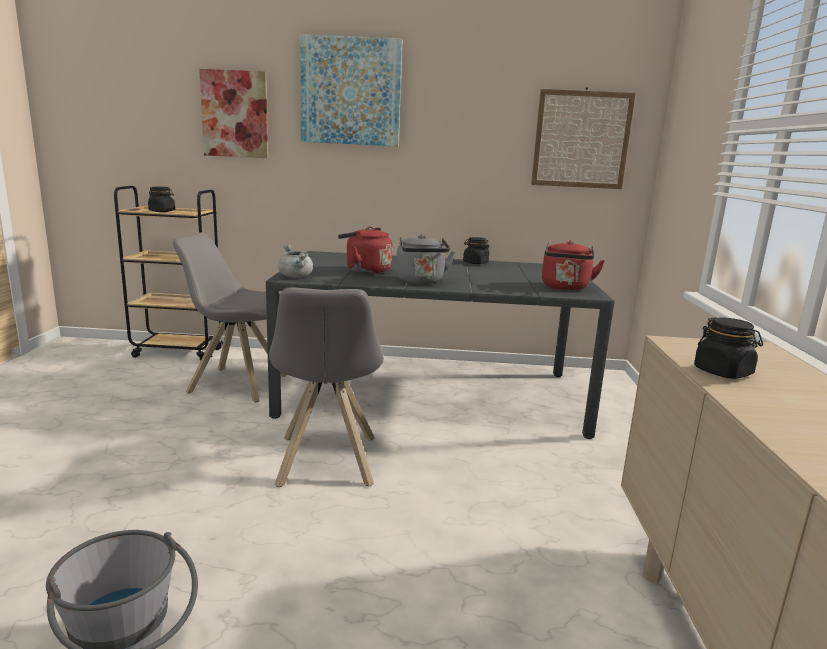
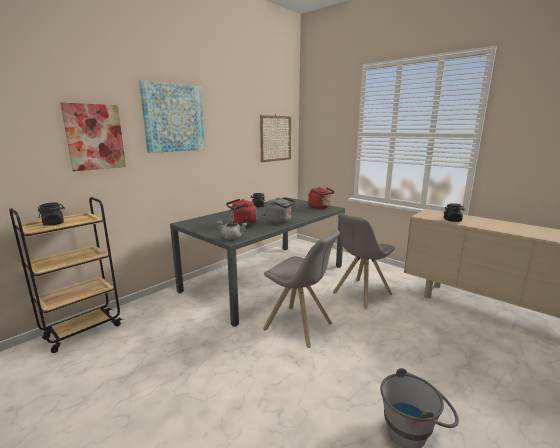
camera: 50 degrees left, 0 degrees up
(237, 384) = (173, 324): grey chair -> grey chair (361, 293)

